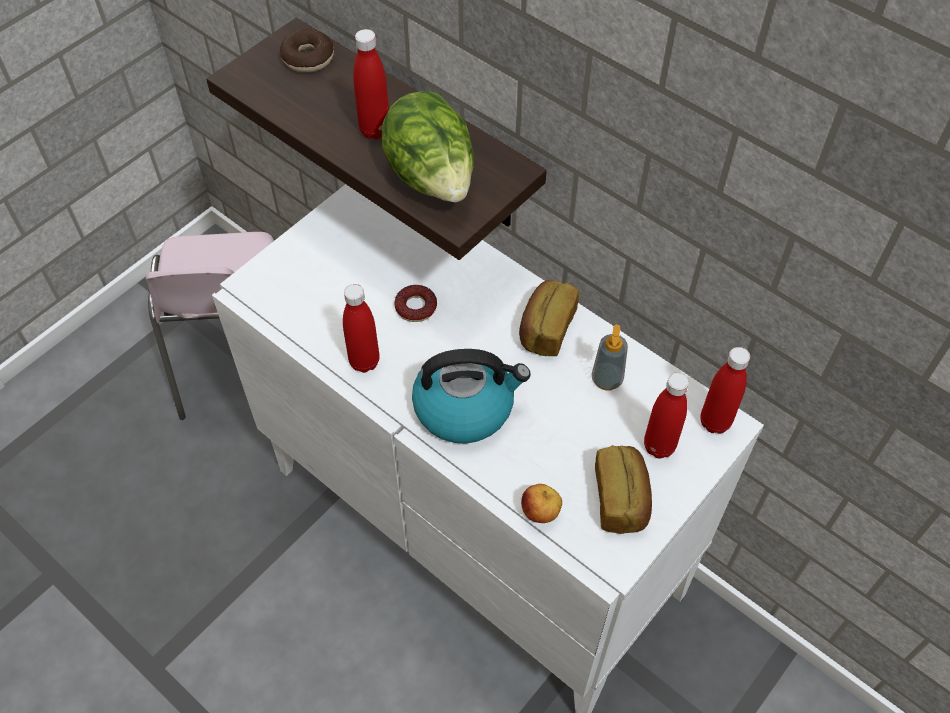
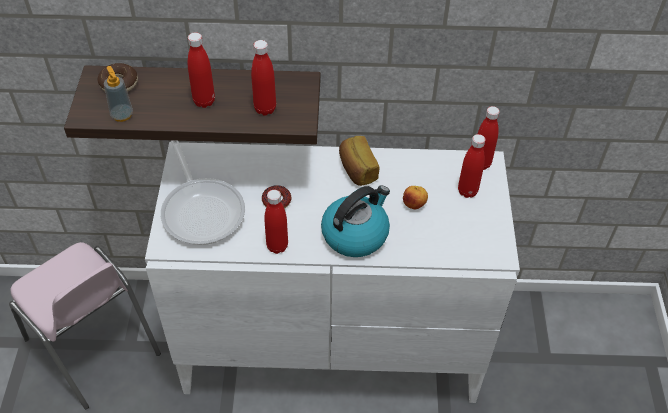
camera: 40 degrees left, 5 degrees down
(327, 266) = (202, 209): none -> frying pan
(432, 179) = (265, 109): lettuce -> red bottle
(540, 513) = (444, 259): apple -> apple (414, 205)
(607, 379) = (412, 175): soap dispenser -> soap dispenser (122, 115)
(621, 499) = (475, 227): bread -> none

